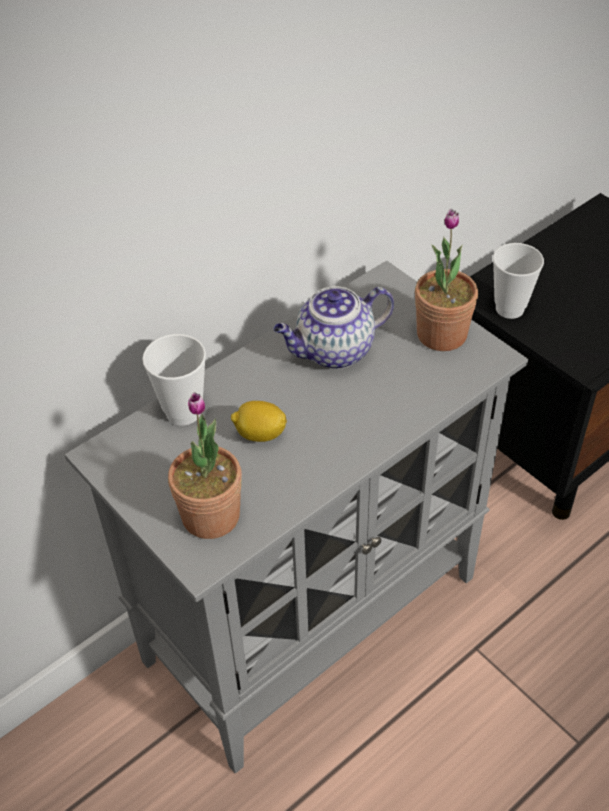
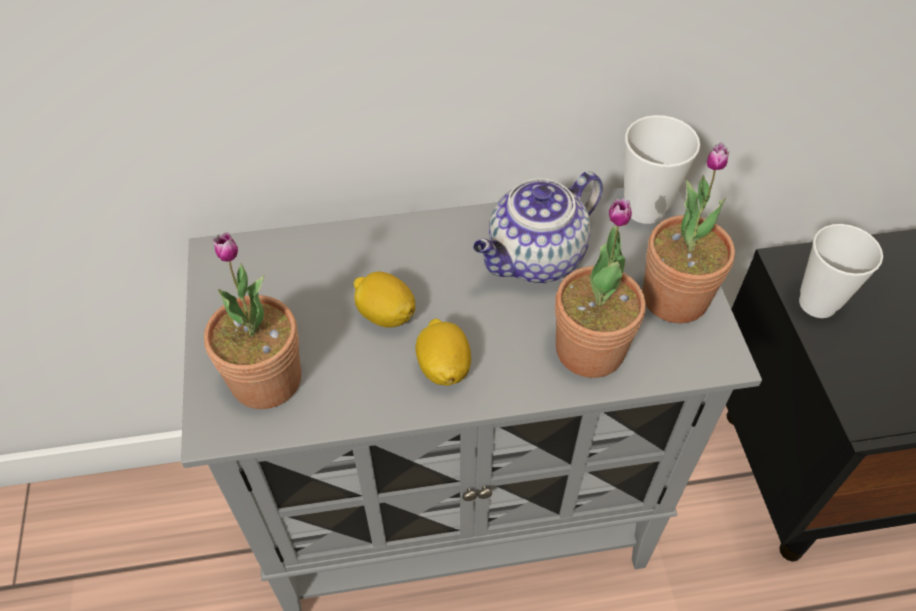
camera: 30 degrees right, 5 degrees up
(183, 412) = (330, 251): cup -> cup (645, 209)
(327, 447) = (443, 367): none -> lemon
(333, 351) = (535, 259): teapot -> teapot turned 45 degrees counterclockwise
(413, 391) = (590, 350): none -> potted plant

